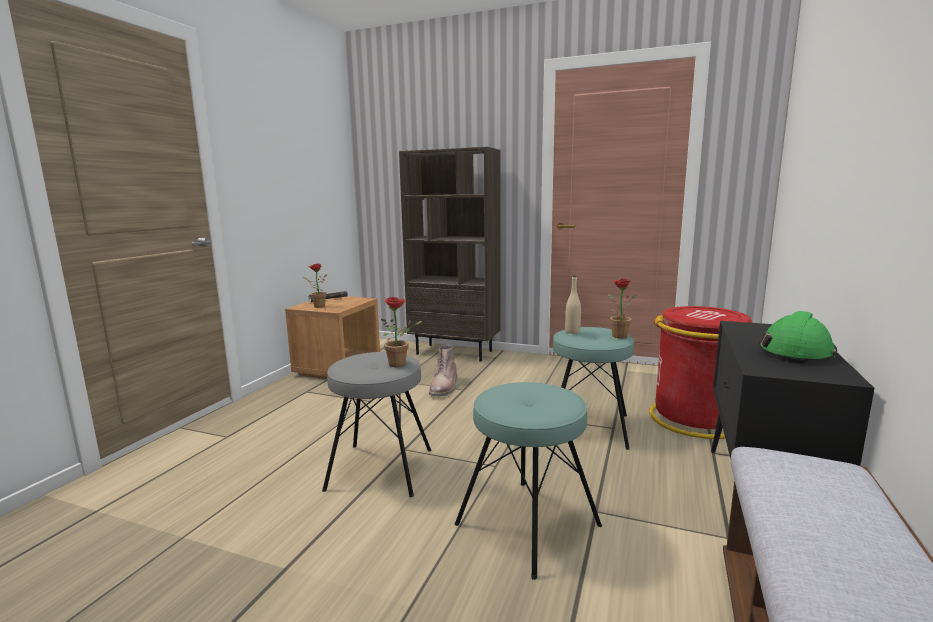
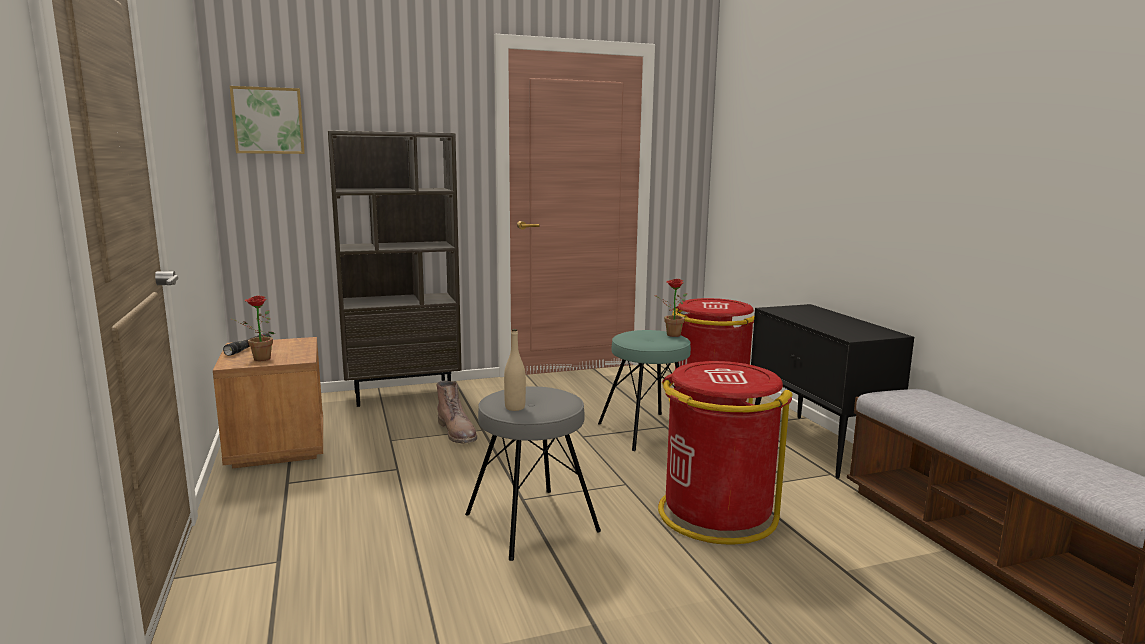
camera: 40 degrees left, 0 degrees up
(384, 148) = (268, 120): none -> picture
(401, 364) = (559, 394): potted plant -> none
(527, 525) = (715, 514): turquoise stool -> red trash can
(572, 332) = (630, 337): beige bottle -> beige bottle (515, 407)
(796, 352) = (842, 323): green hard hat -> none

